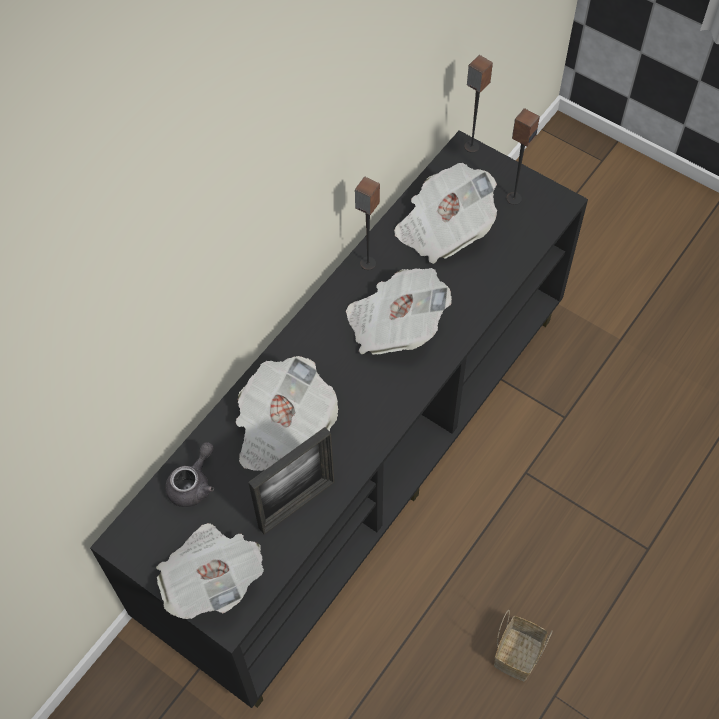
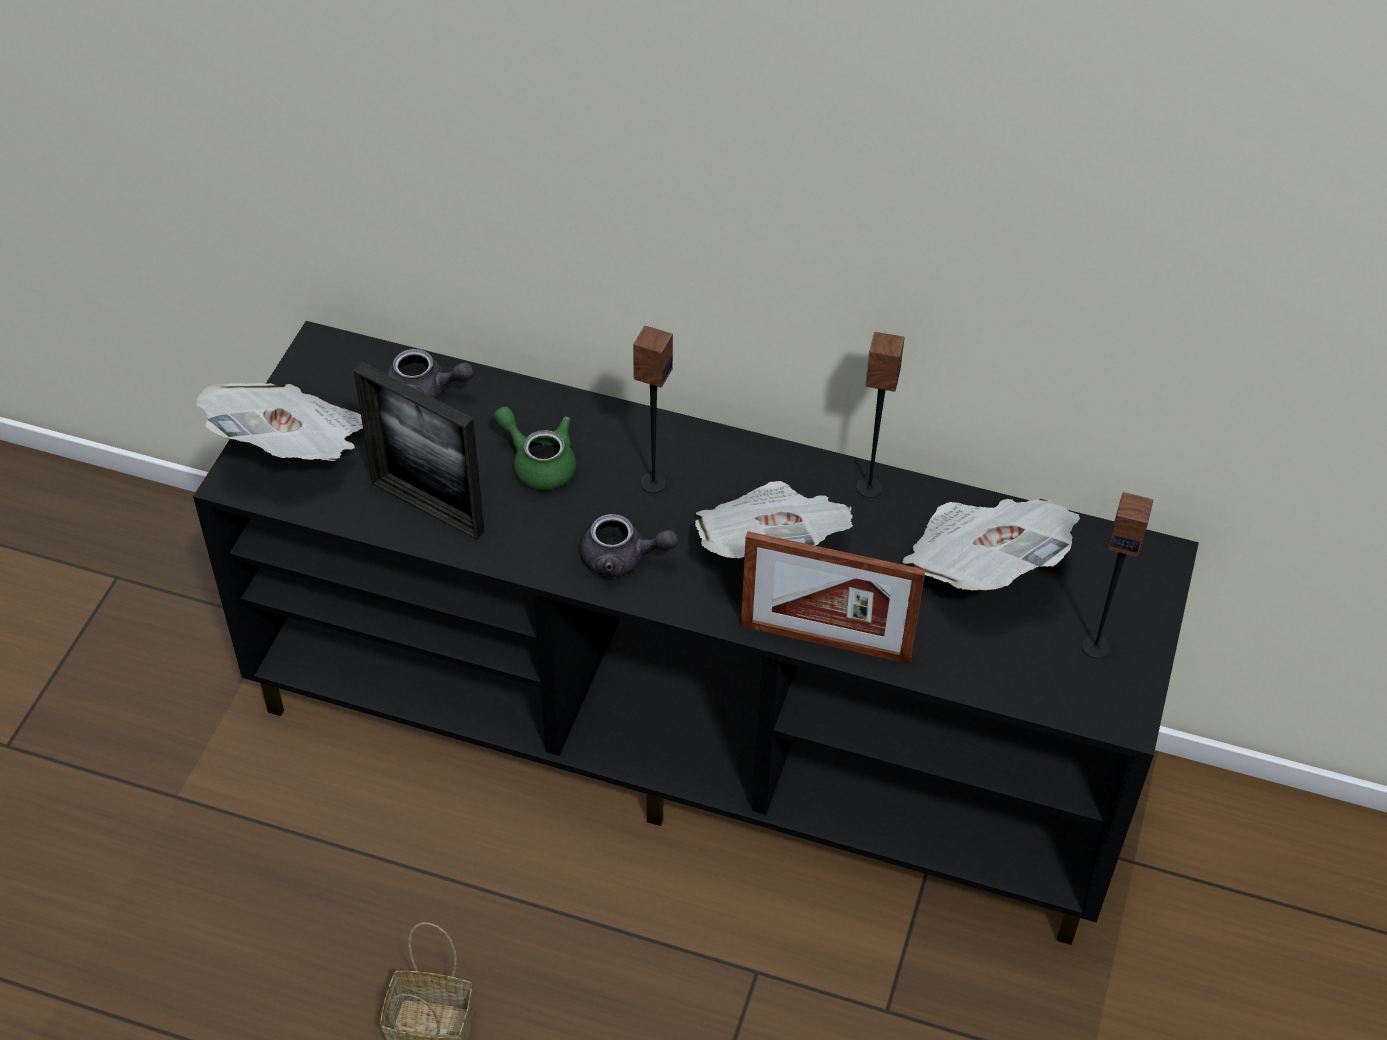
camera: 70 degrees right, 10 degrees down
(283, 431) = (539, 463): newspaper -> green teapot
(378, 404) = (623, 559): none -> grey teapot
(471, 147) = (1172, 566): speaker -> speaker (653, 483)
(472, 319) = (825, 642): none -> picture frame

